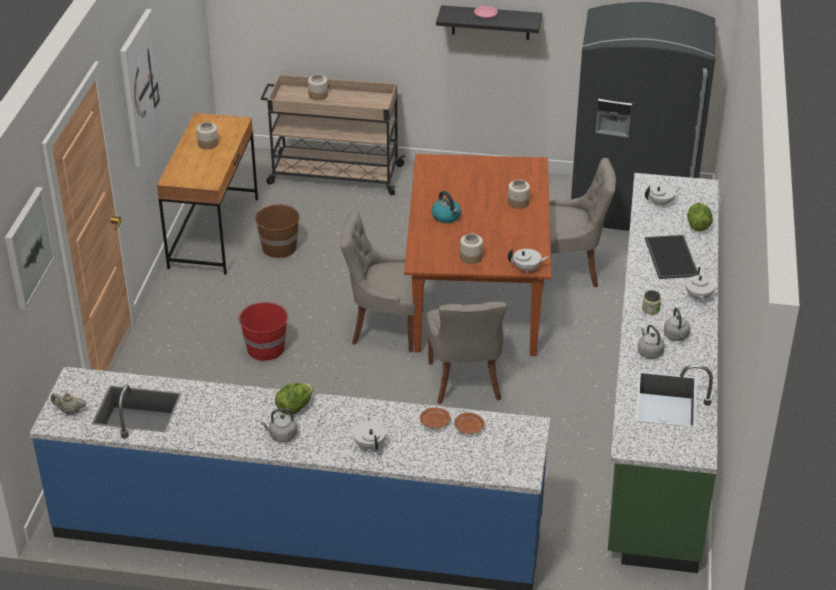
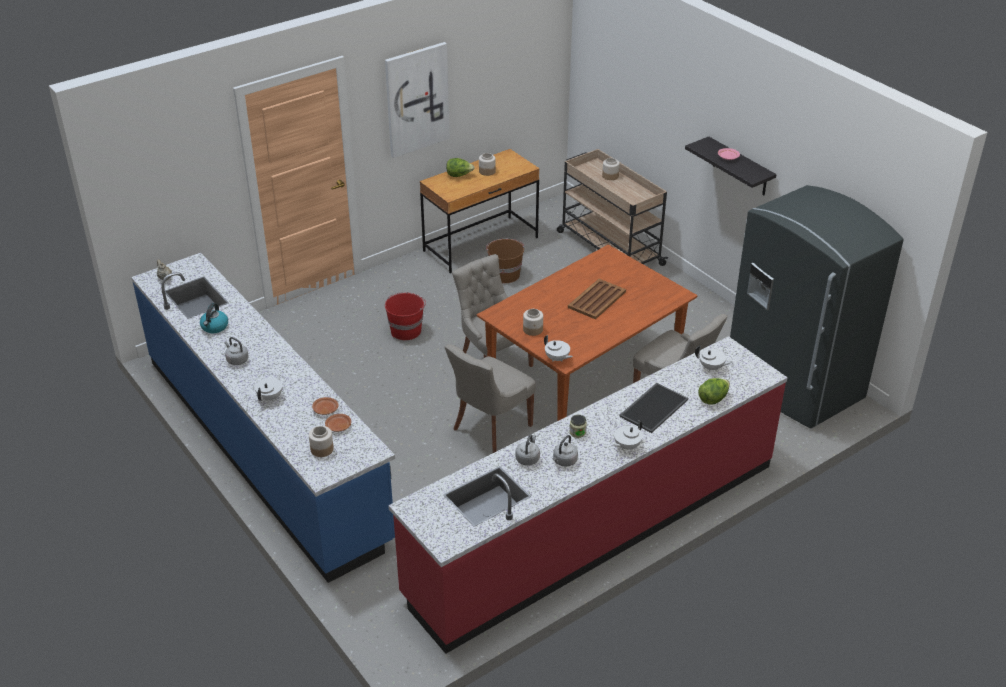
camera: 45 degrees right, 0 degrees up
(27, 247) = (186, 153): picture -> none
(295, 407) = (268, 349): lettuce -> lettuce (459, 175)
(446, 216) = (560, 295): kettle -> kettle (214, 327)
(480, 204) = (596, 300): none -> brown tray
(518, 202) = (624, 313): jar -> jar (322, 449)
(657, 405) = (594, 528): green counter -> red counter

